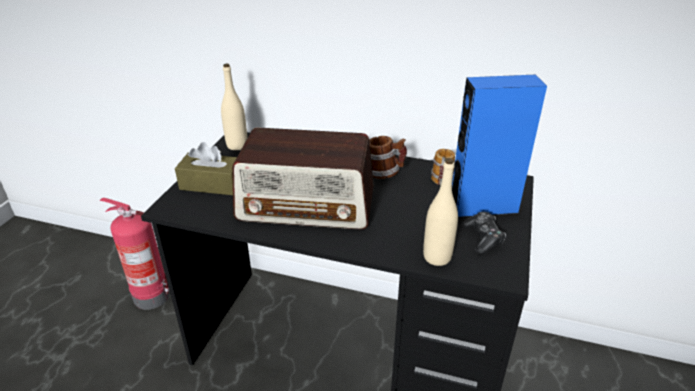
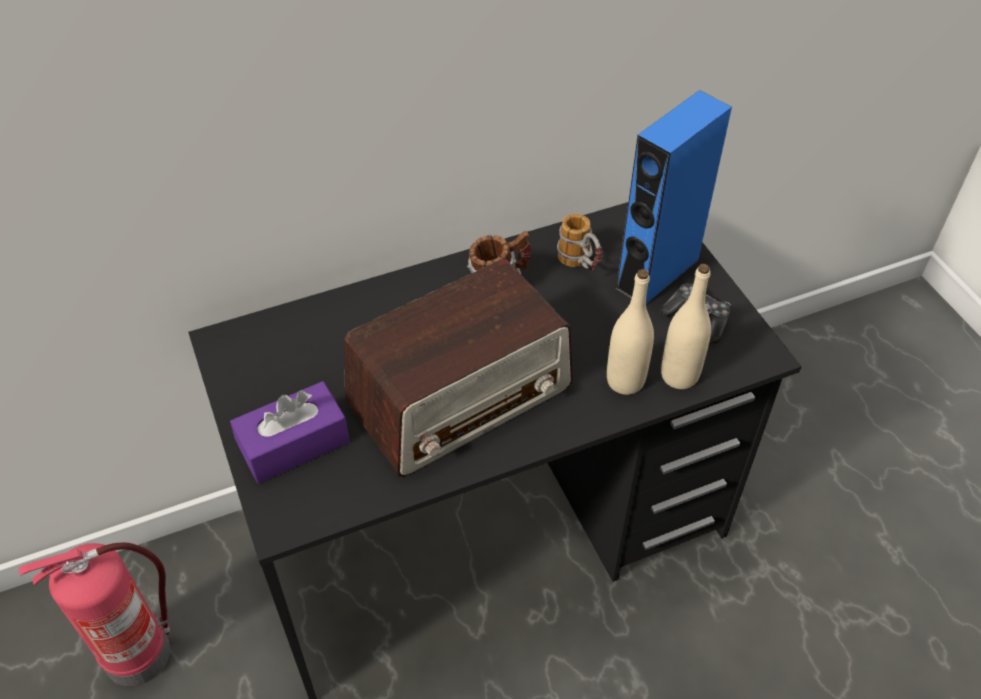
camera: 40 degrees left, 15 degrees up
(212, 184) = (294, 444): brown tissue box -> purple tissue box
(237, 145) = (241, 356): beige bottle -> beige bottle (625, 381)

